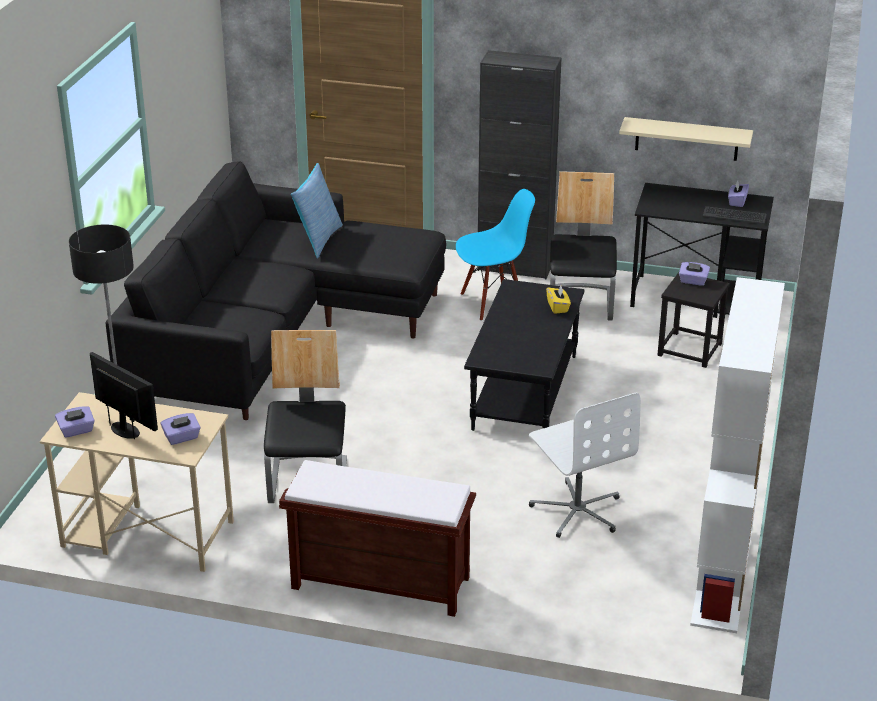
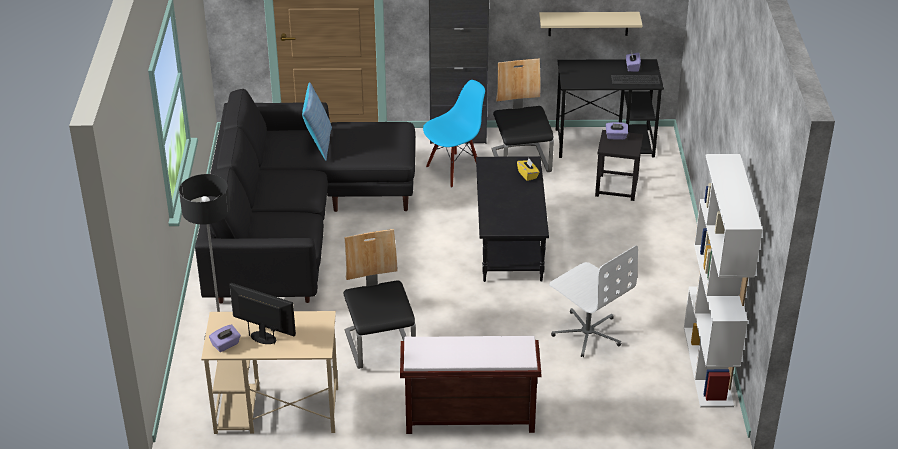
camera: 15 degrees left, 5 degrees up
(182, 438) = (310, 336): purple tissue box -> none

